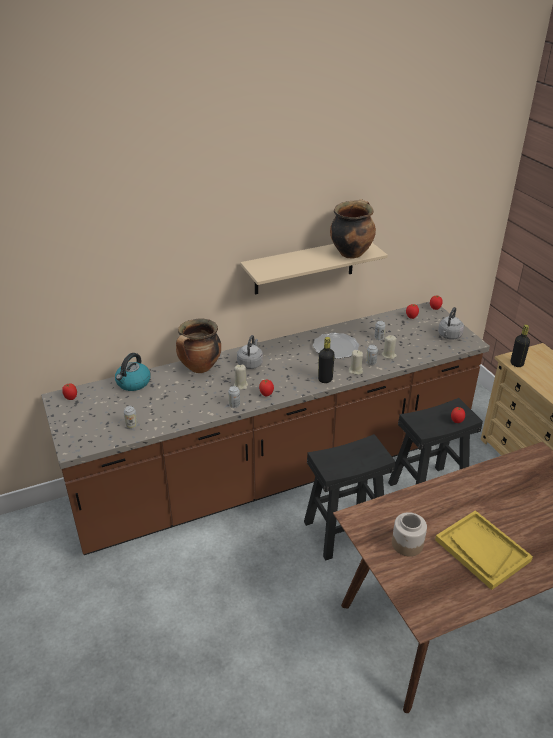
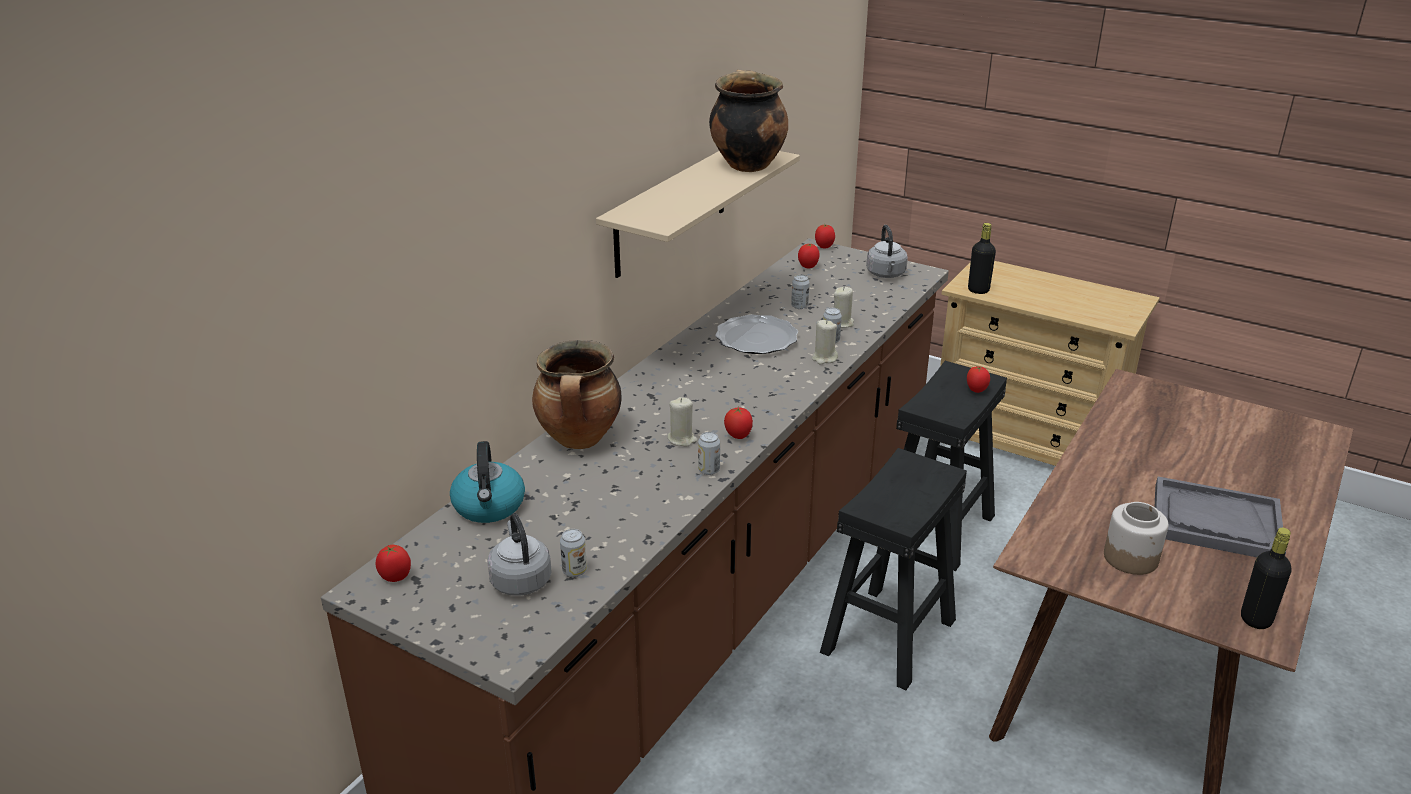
camera: 35 degrees left, 5 degrees down
(250, 363) = (655, 403): grey kettle -> grey kettle (520, 579)
(325, 379) = (797, 384): black bottle -> black bottle (1256, 619)
(482, 550) = (1215, 522): yellow tray -> grey tray

